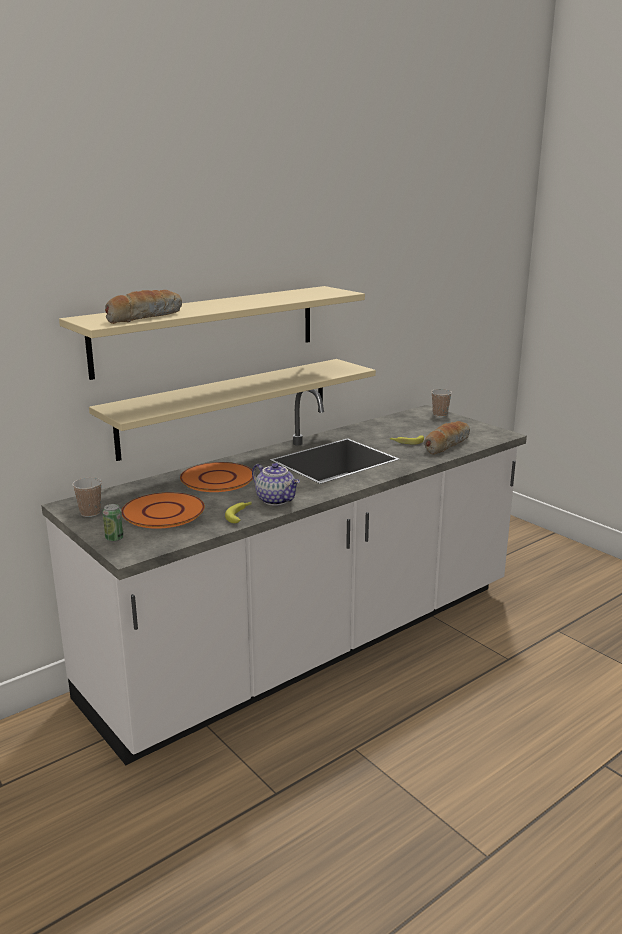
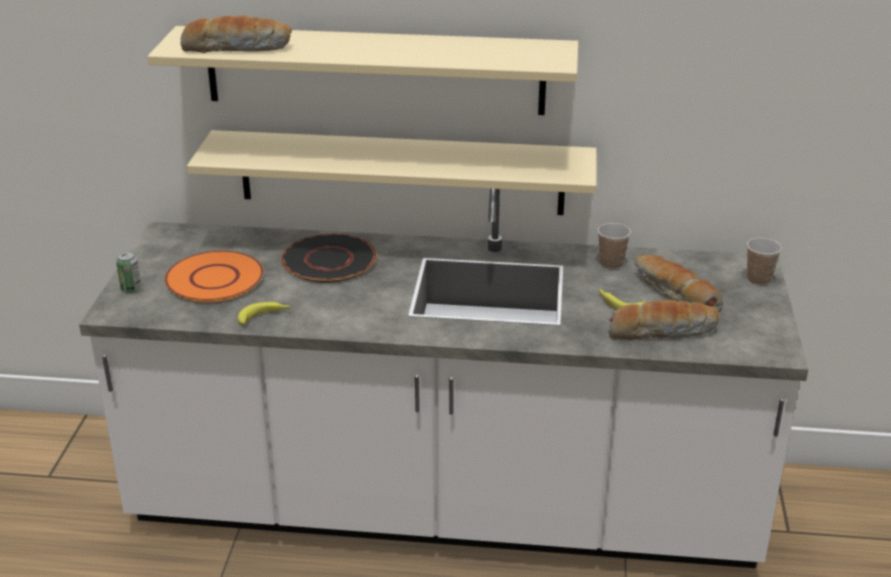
camera: 45 degrees right, 10 degrees up
(90, 513) = (164, 250): cup -> cup (611, 264)
(217, 479) = (328, 260): orange plate -> black plate
(276, 500) = (328, 315): teapot -> none
(420, 431) = (674, 294): none -> bread

